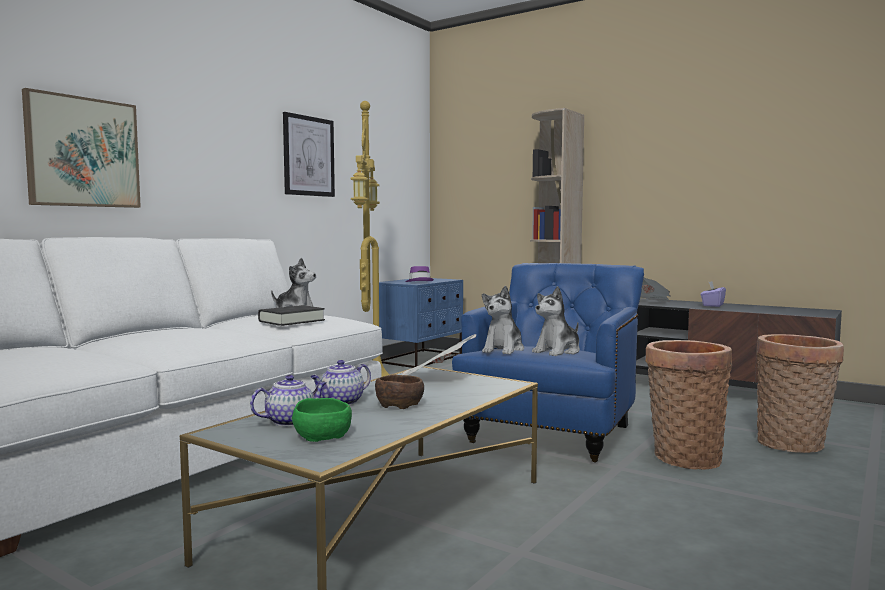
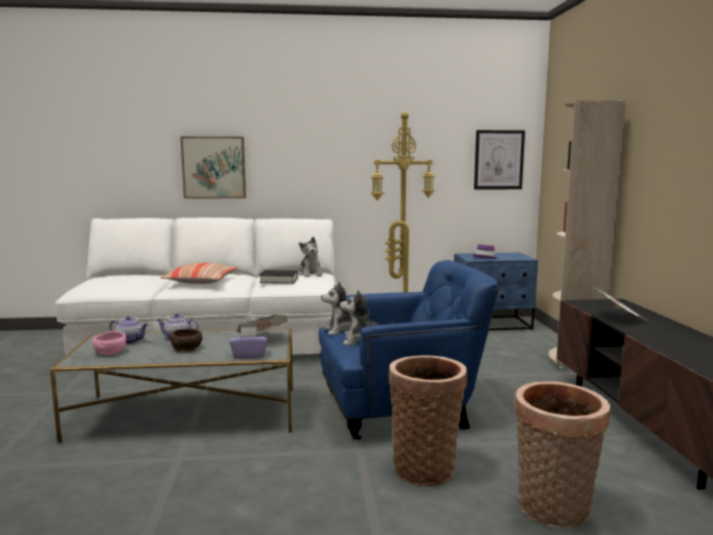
camera: 50 degrees right, 5 degrees up
(179, 337) = (201, 281): none -> pillow
(308, 156) = (387, 154): picture -> picture (498, 160)
(323, 436) = (110, 352): green bowl -> pink bowl
(712, 305) = (677, 338): purple tissue box -> purple tissue box (249, 355)

